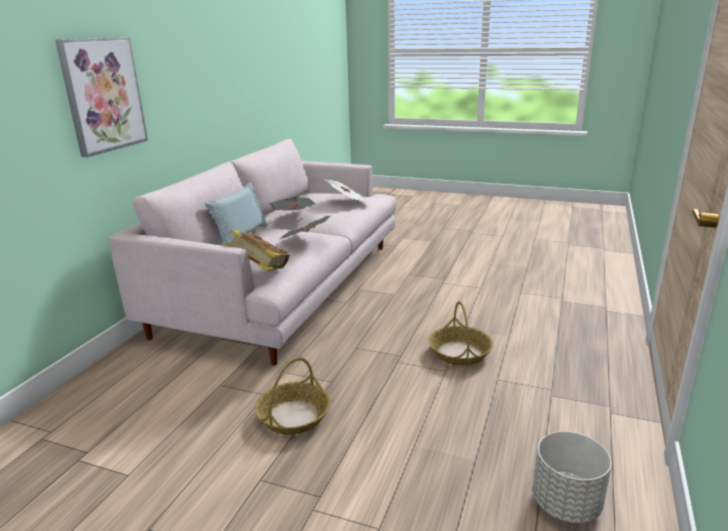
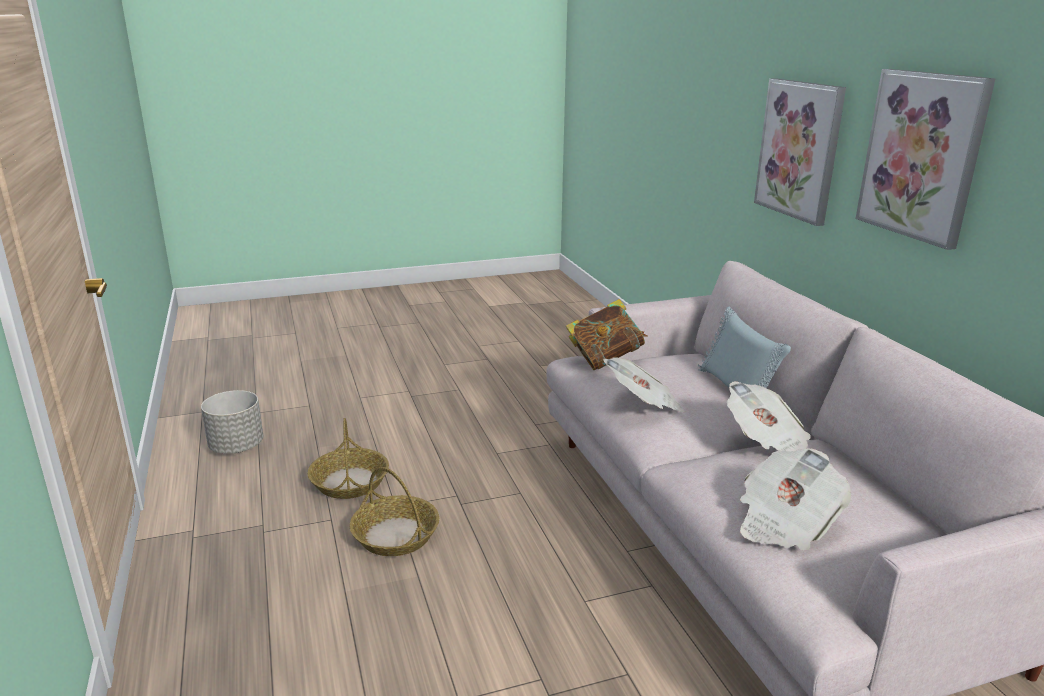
camera: 140 degrees right, 0 degrees up
(181, 68) = (922, 156): none -> picture
(293, 416) = (489, 421): basket -> basket (349, 482)

